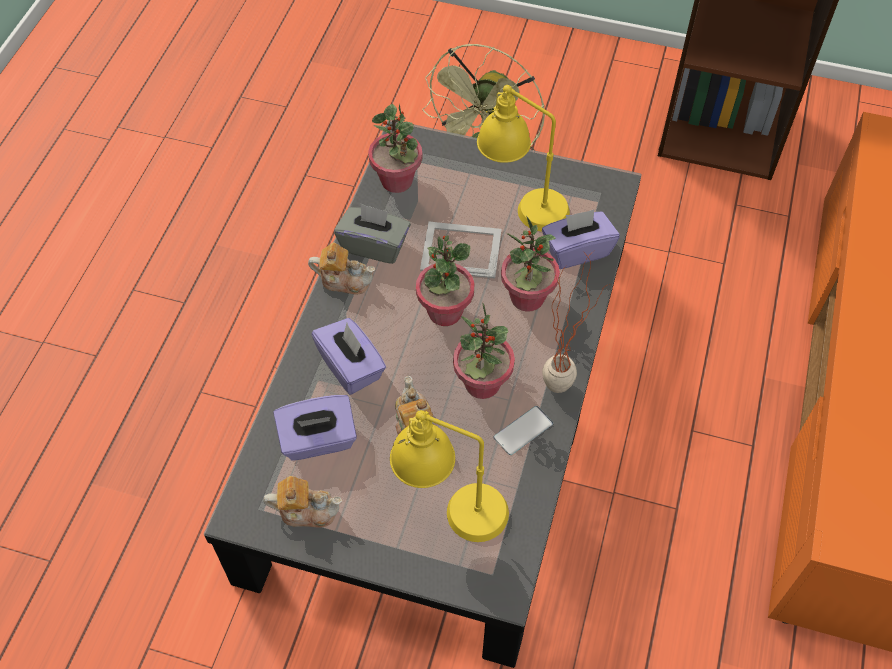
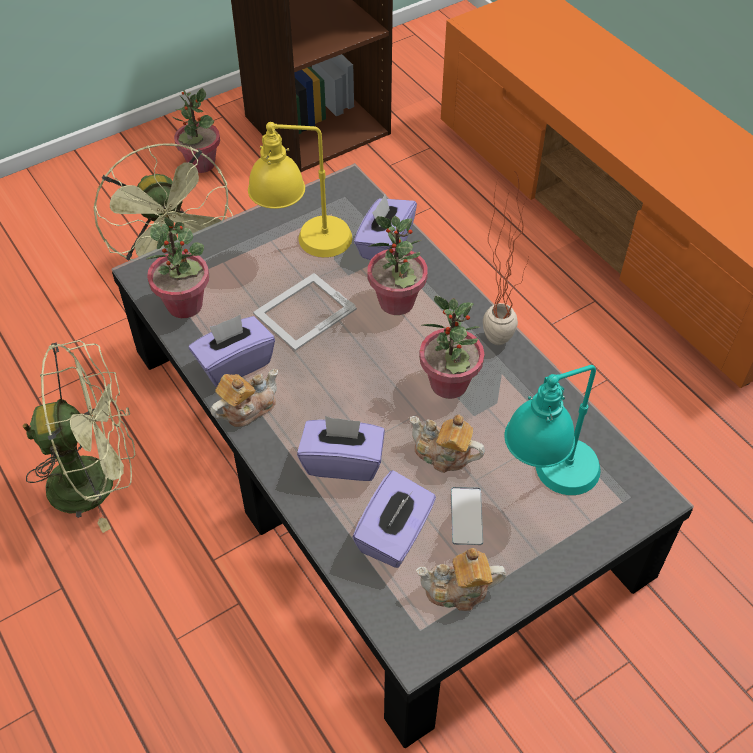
camera: 50 degrees left, 5 degrees down
(274, 257) = (97, 480): none -> green fan
(306, 510) = (458, 590): teapot -> teapot turned 135 degrees counterclockwise
(374, 245) = (234, 364): grey tissue box -> purple tissue box
(444, 312) = (354, 362): potted plant -> potted plant (201, 164)
(450, 508) = (547, 483): yellow table lamp -> turquoise table lamp
(523, 430) = (518, 387): phone -> phone (466, 516)

